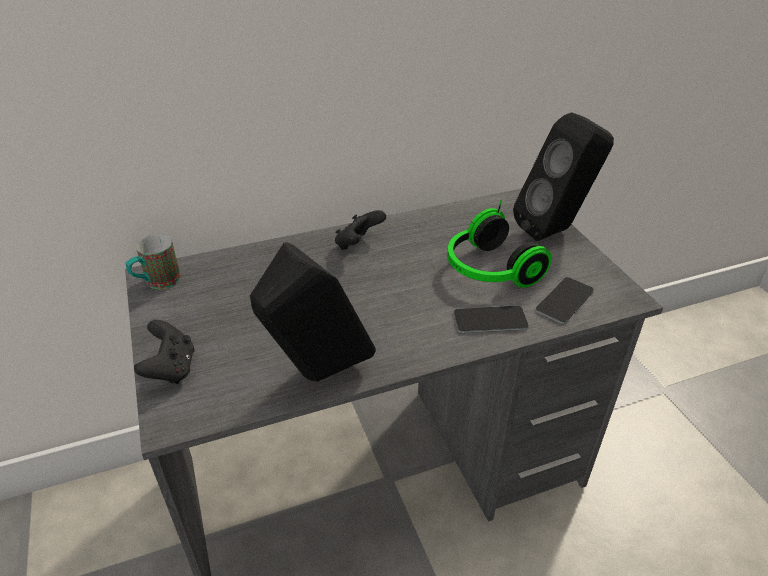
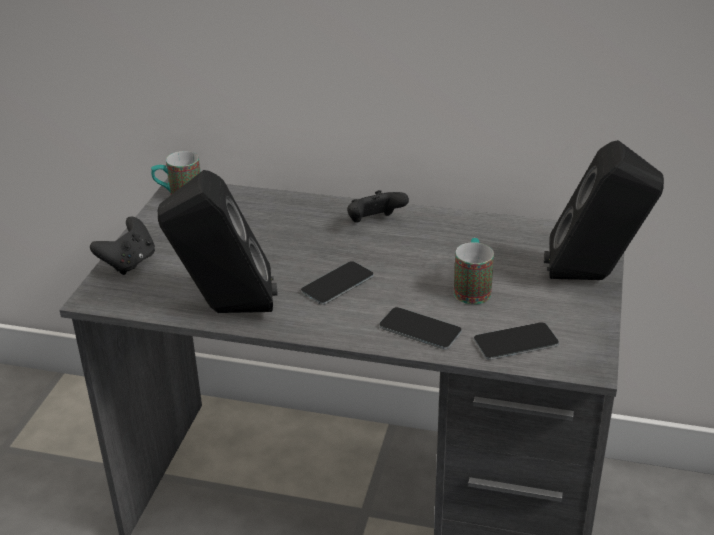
camera: 35 degrees right, 5 degrees down
(385, 308) = (337, 283): none -> phone
(488, 270) = (472, 288): headphones -> mug

